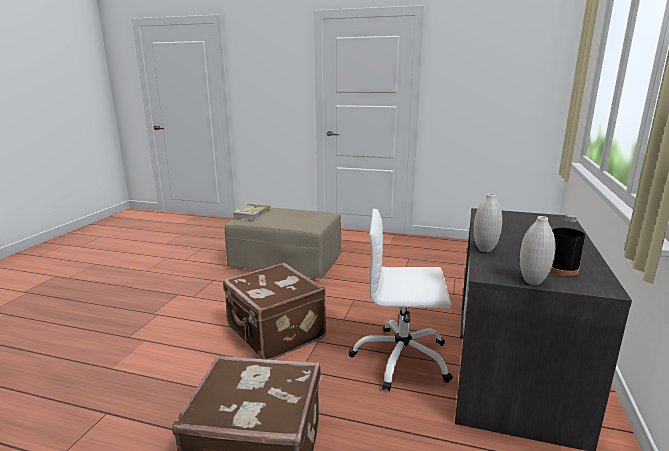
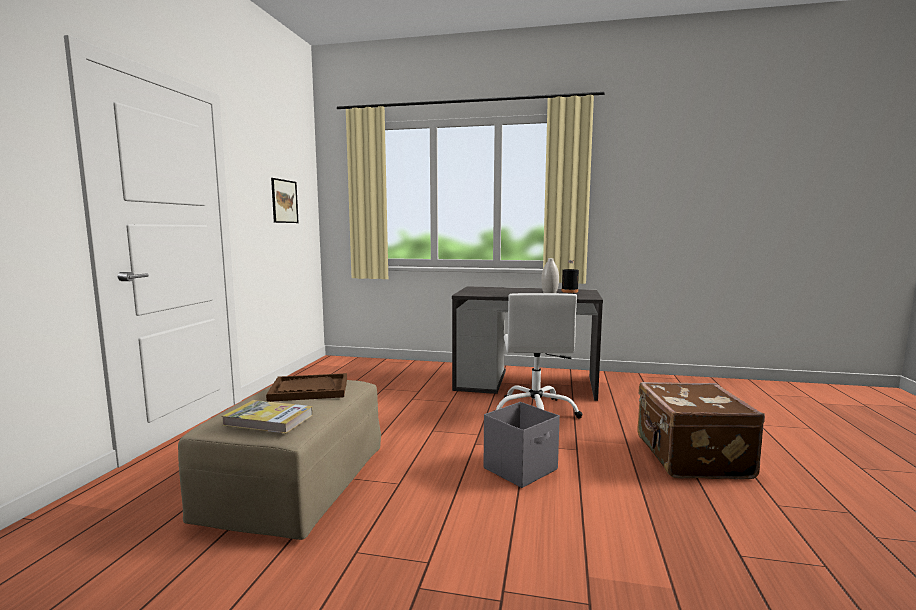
camera: 95 degrees left, 10 degrees down
(274, 334) = (521, 469): brown suitcase -> grey storage box
(295, 215) = (309, 390): none -> brown tray
(504, 84) = (284, 201): none -> picture
(532, 281) = (592, 294): white vase -> none

